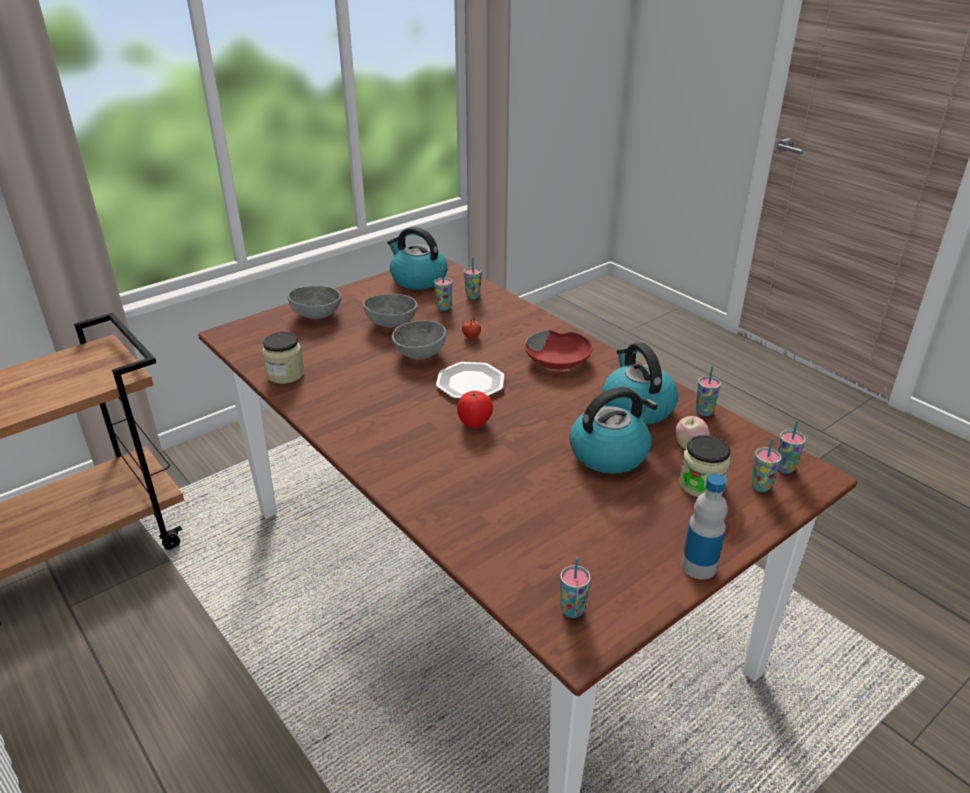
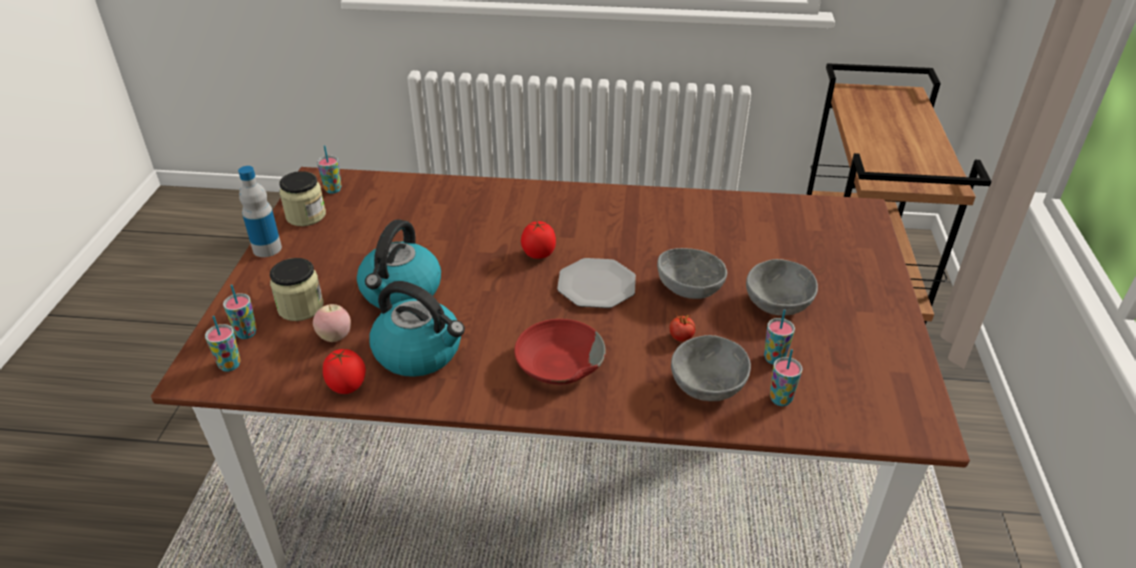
camera: 135 degrees right, 5 degrees up
(285, 374) = (742, 208): jar -> jar (306, 215)
(316, 314) = (854, 270): grey bowl -> grey bowl (709, 386)
(417, 279) = (883, 384): kettle -> none
(704, 412) = (347, 387): cup -> tomato

